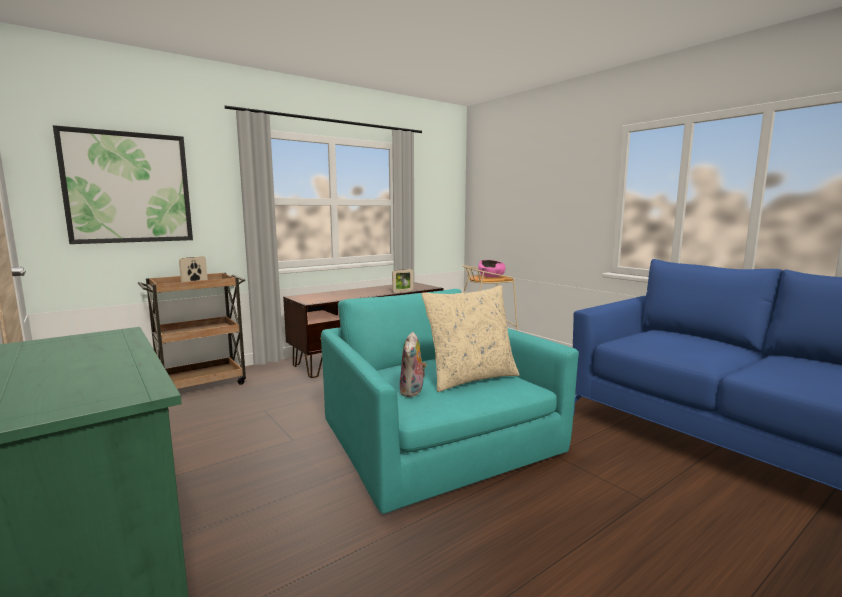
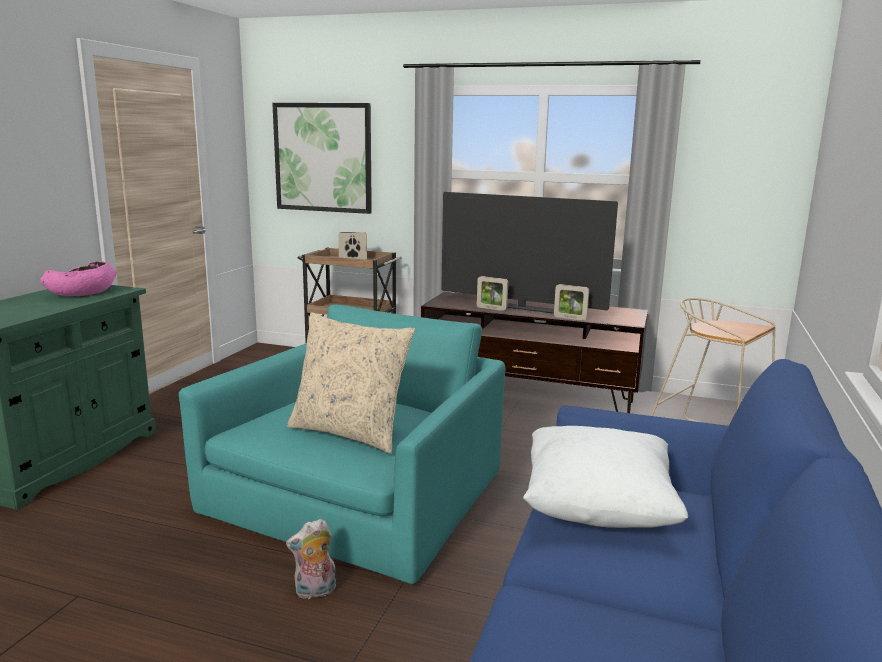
camera: 55 degrees right, 5 degrees up
(350, 297) = (491, 308): none -> picture frame
(362, 293) = (521, 308): none -> television
(413, 392) = (276, 417): plush toy -> plush toy (315, 592)
(491, 276) = (733, 328): pink bowl -> pink bowl (81, 294)
(663, 344) = (597, 509): none -> white pillow

